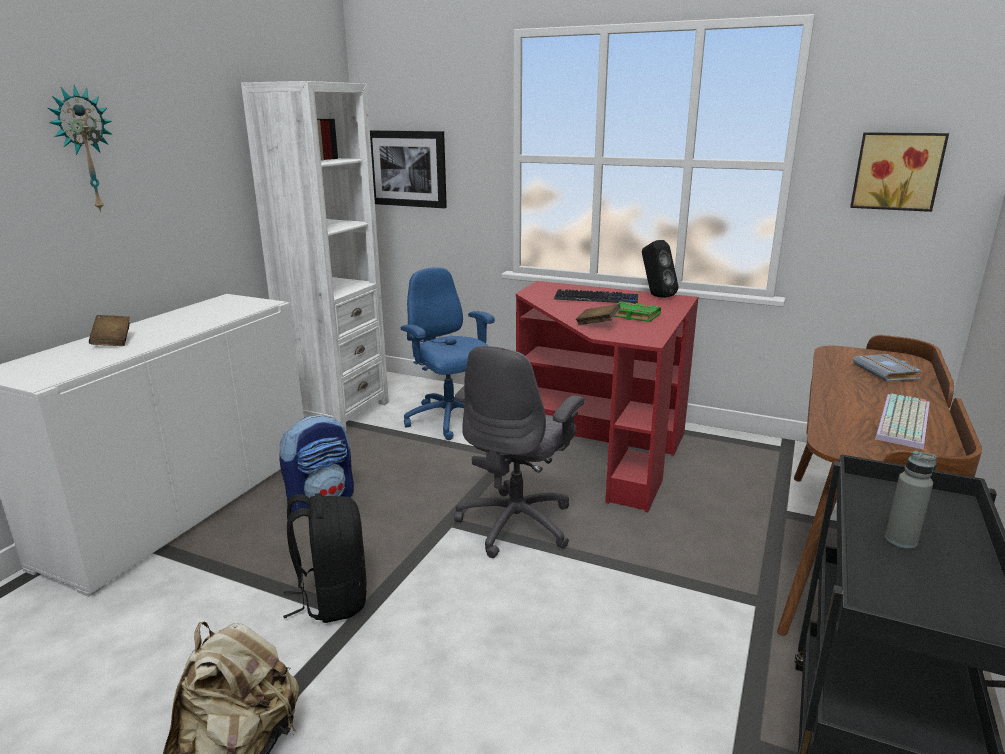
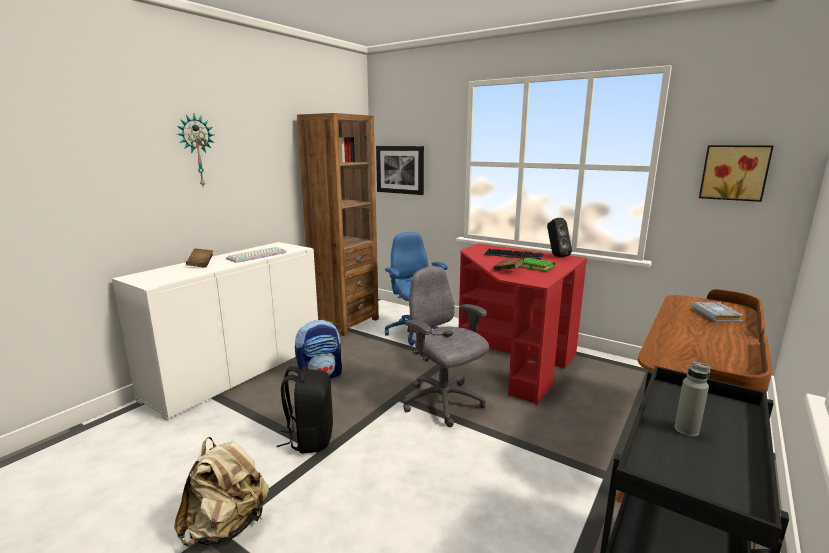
camera: 10 degrees right, 5 degrees down
(338, 411) = (345, 322): white bookcase -> brown bookcase
(517, 523) = (443, 403): grey office chair -> grey office chair turned 105 degrees clockwise
(905, 423) = (720, 350): keyboard -> keyboard (257, 256)

